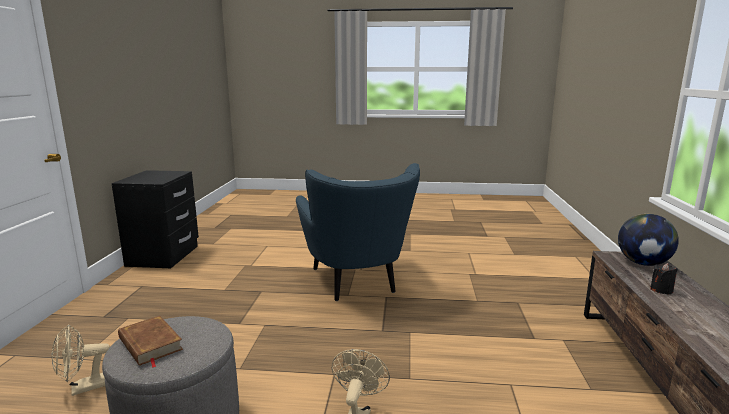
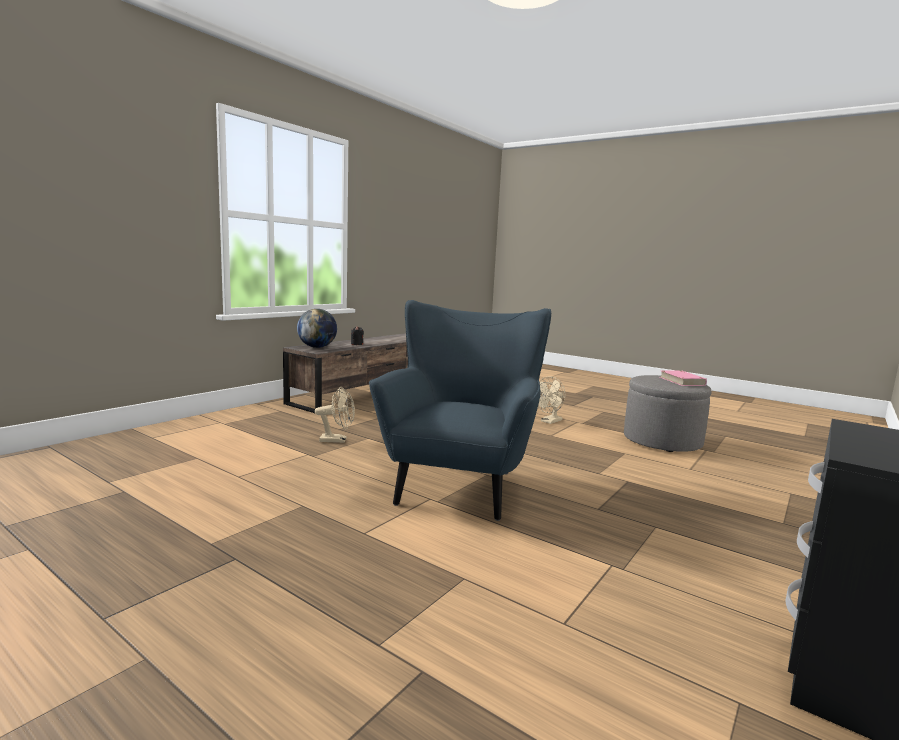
camera: 150 degrees left, 5 degrees down
(83, 388) = (759, 472): beige fan -> beige fan (337, 440)
(150, 344) = (682, 381): brown book -> pink book

